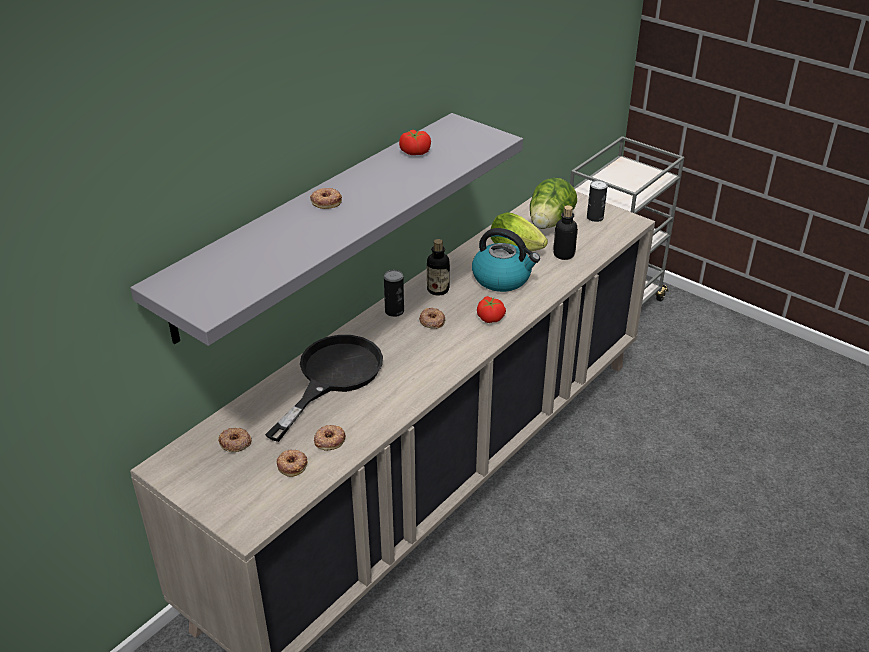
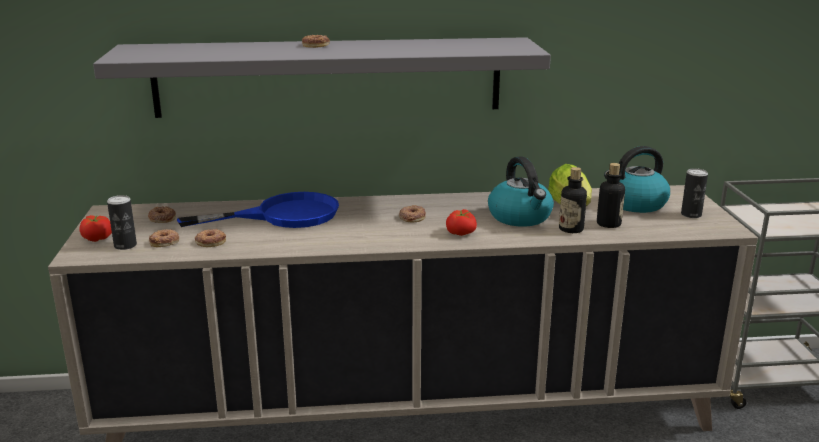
camera: 45 degrees right, 15 degrees down
(332, 377) = (283, 215): black frying pan -> blue frying pan
(394, 311) = (397, 203): can -> can (125, 245)
(415, 151) = (442, 43): tomato -> tomato (98, 238)
(438, 290) = (454, 204): bottle -> bottle (571, 229)
(549, 224) = (634, 204): lettuce -> kettle

